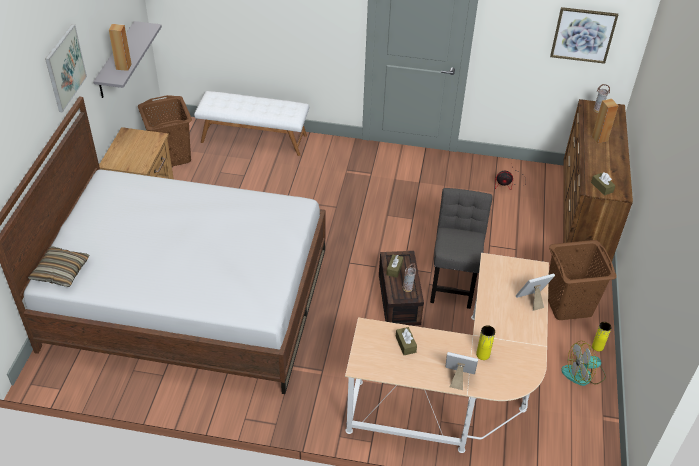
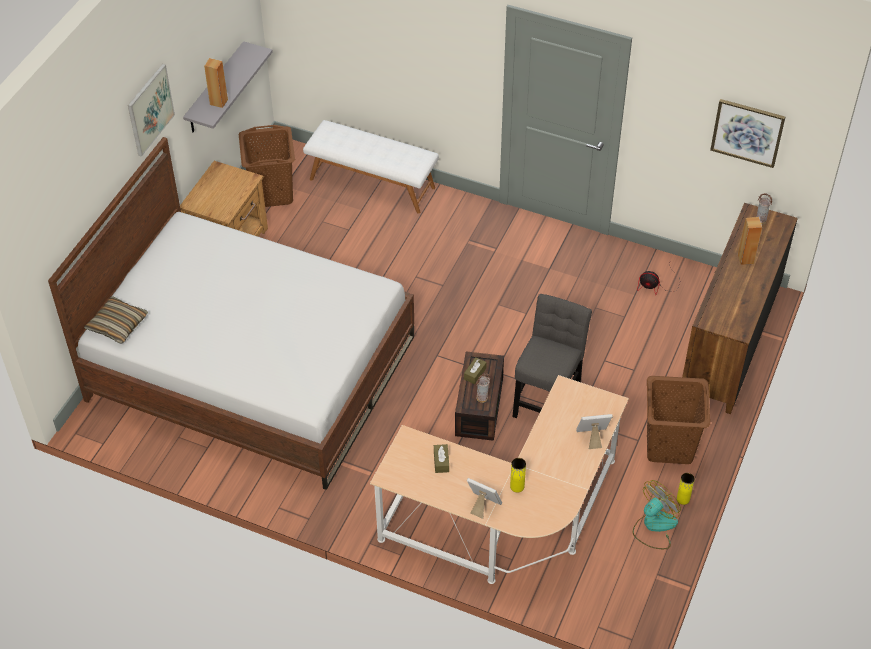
camera: 15 degrees right, 5 degrees up
(583, 374) = (654, 526): fan -> fan turned 135 degrees clockwise
(602, 187) = (720, 320): brown tissue box -> none

